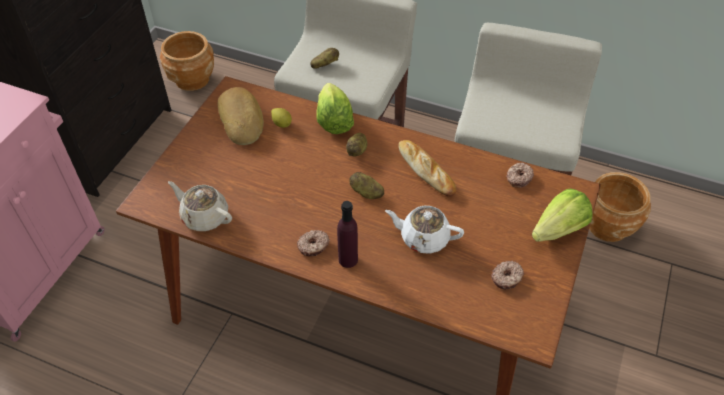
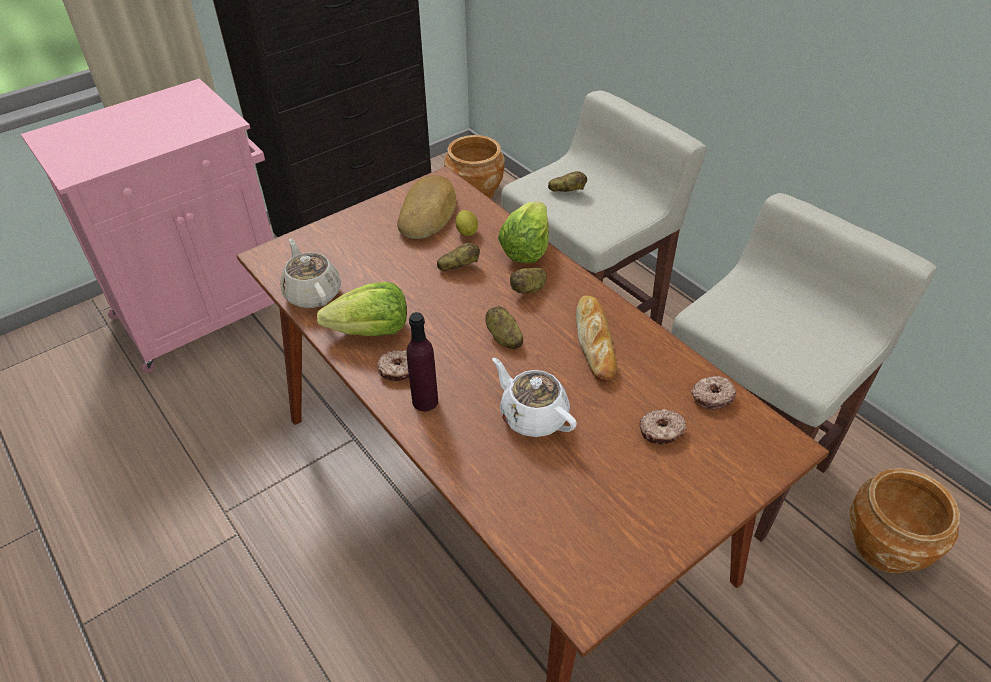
camera: 30 degrees right, 5 degrees down
(296, 153) = (458, 266): none -> potato
(507, 278) = (604, 511): donut -> donut (661, 431)
(558, 230) = (722, 483): lettuce -> lettuce (371, 331)

